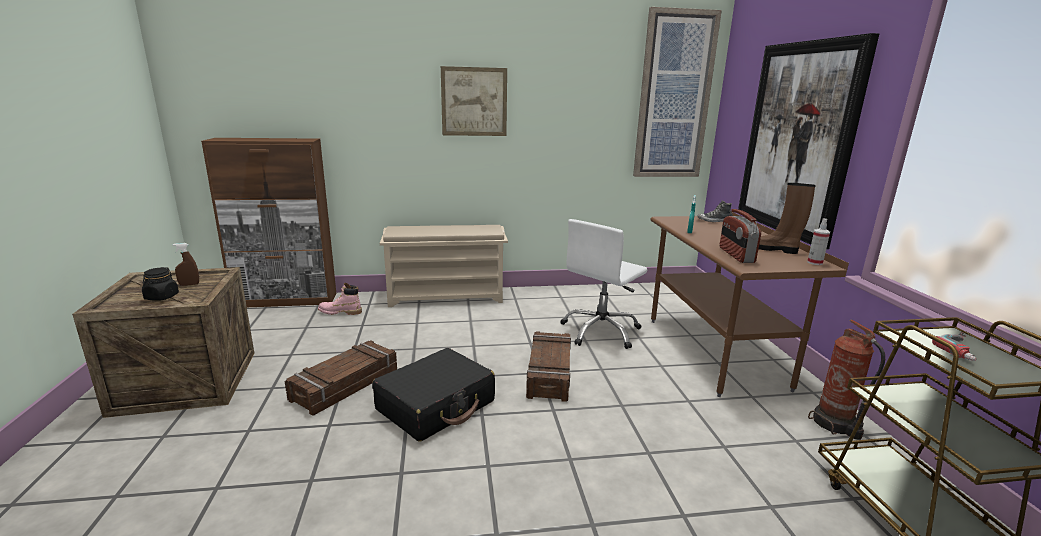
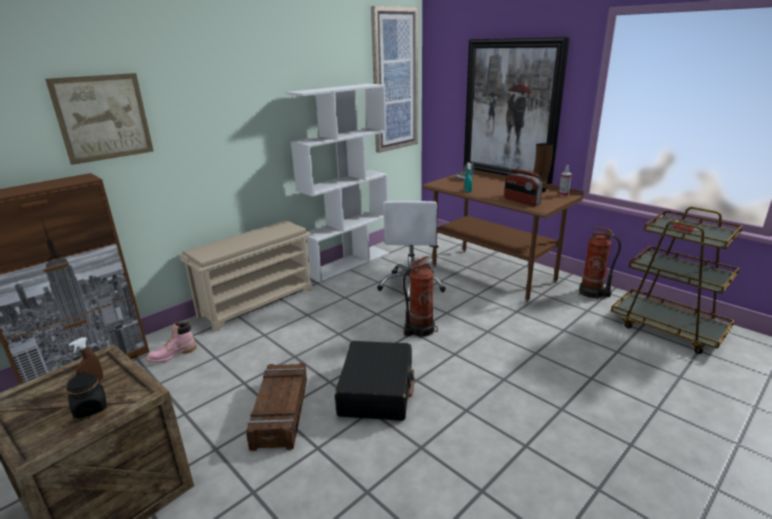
camera: 35 degrees left, 5 degrees up
(474, 102) = (246, 106): picture -> picture (103, 117)
(550, 373) = (419, 330): crate -> fire extinguisher
(567, 291) = (348, 263): none -> white bookcase

